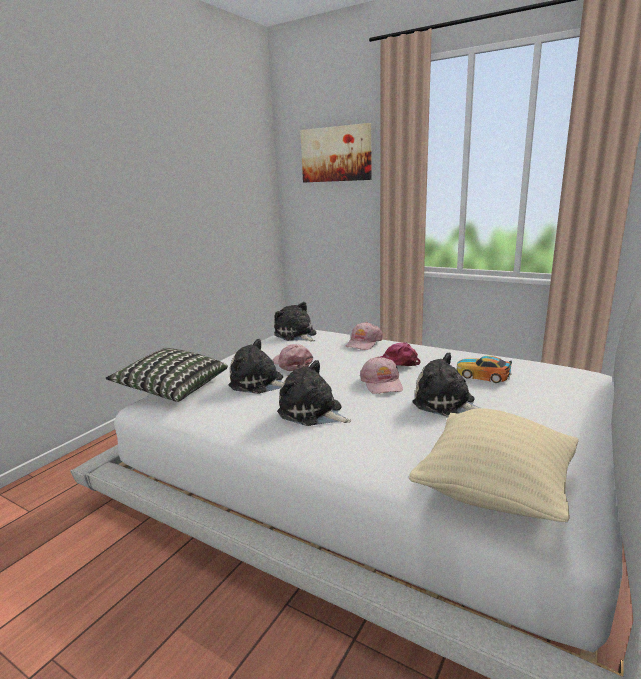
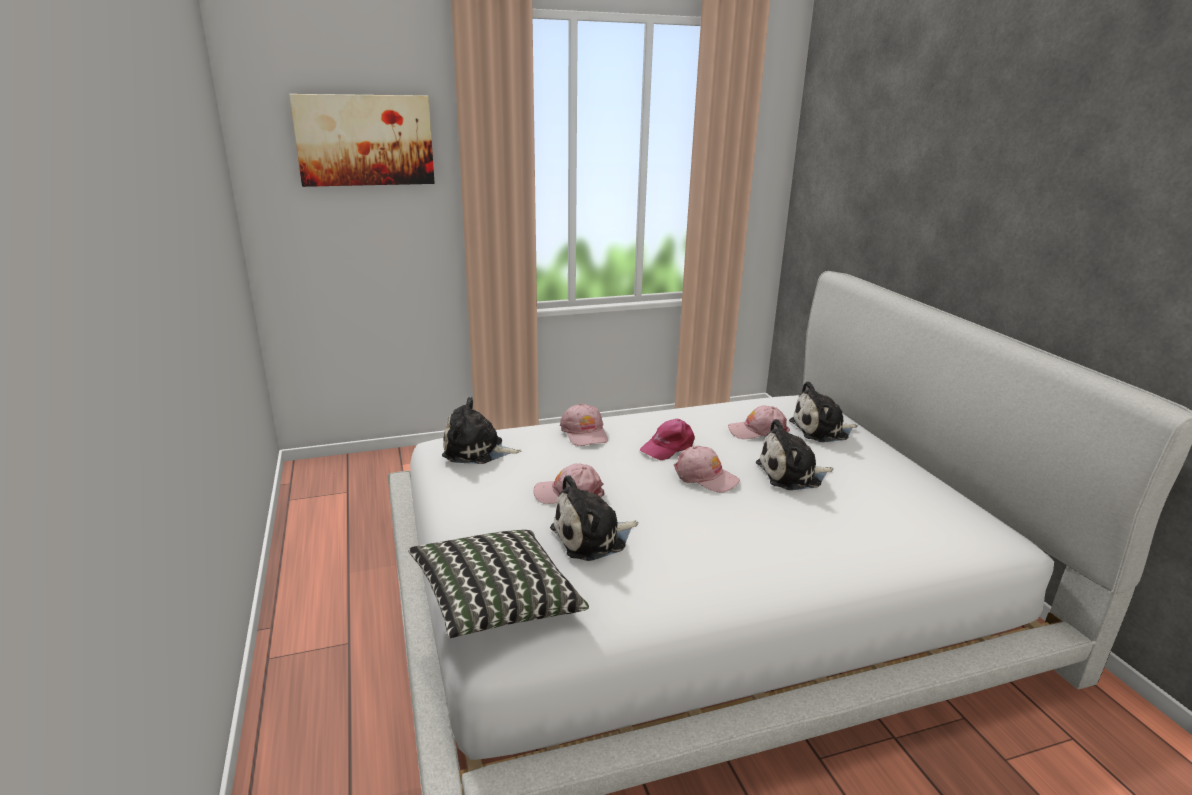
camera: 50 degrees left, 5 degrees up
(312, 412) = (719, 542): plush toy -> plush toy (822, 430)
(482, 375) = (758, 431): toy car -> pink cap
(494, 491) = (948, 535): beige pillow -> none

